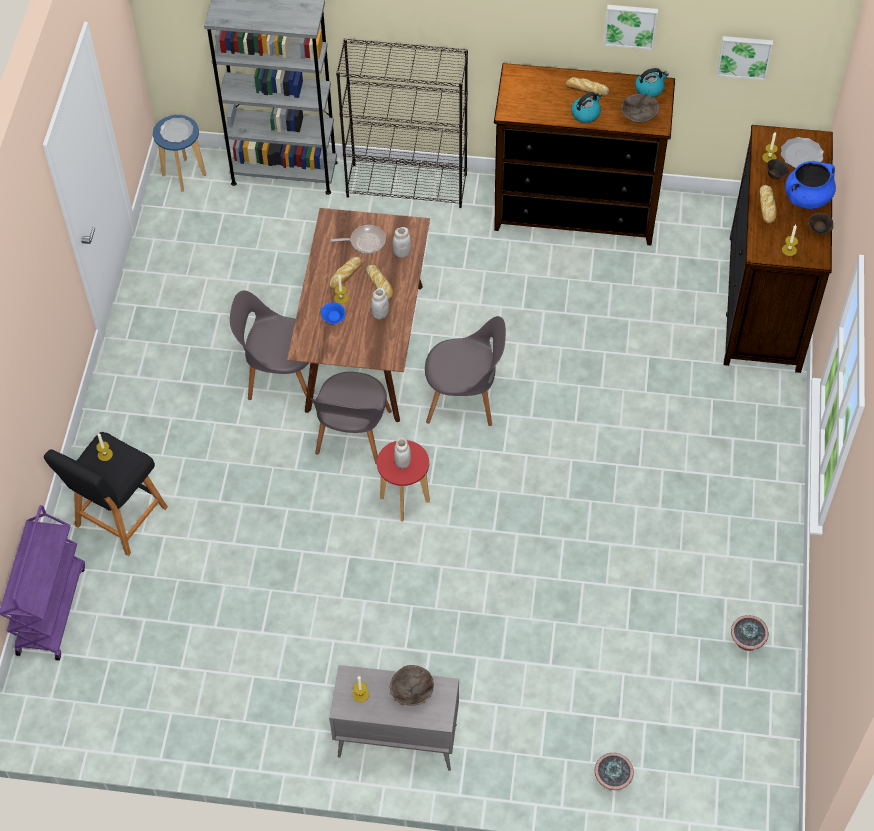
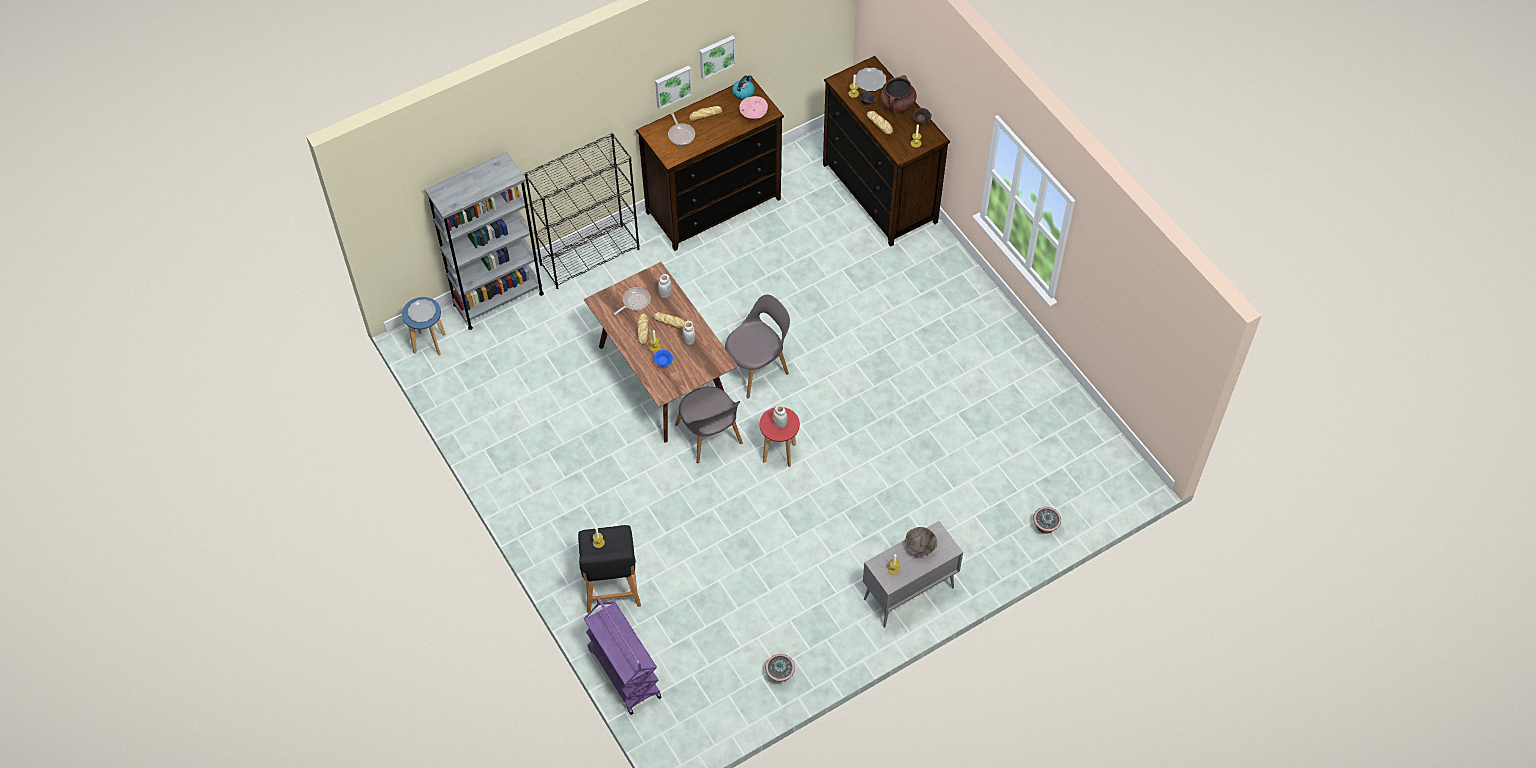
camera: 40 degrees left, 0 degrees up
(280, 376) = (627, 430): grey chair -> none
(542, 94) = (681, 134): none -> frying pan
(586, 114) = (719, 131): kettle -> none
(639, 116) = (753, 113): brown bowl -> pink bowl
(744, 56) = (792, 37): picture -> picture (672, 86)
(746, 642) = (1047, 399): potted plant -> potted plant (780, 674)
(807, 198) = (897, 105): blue cooking pot -> brown cooking pot

